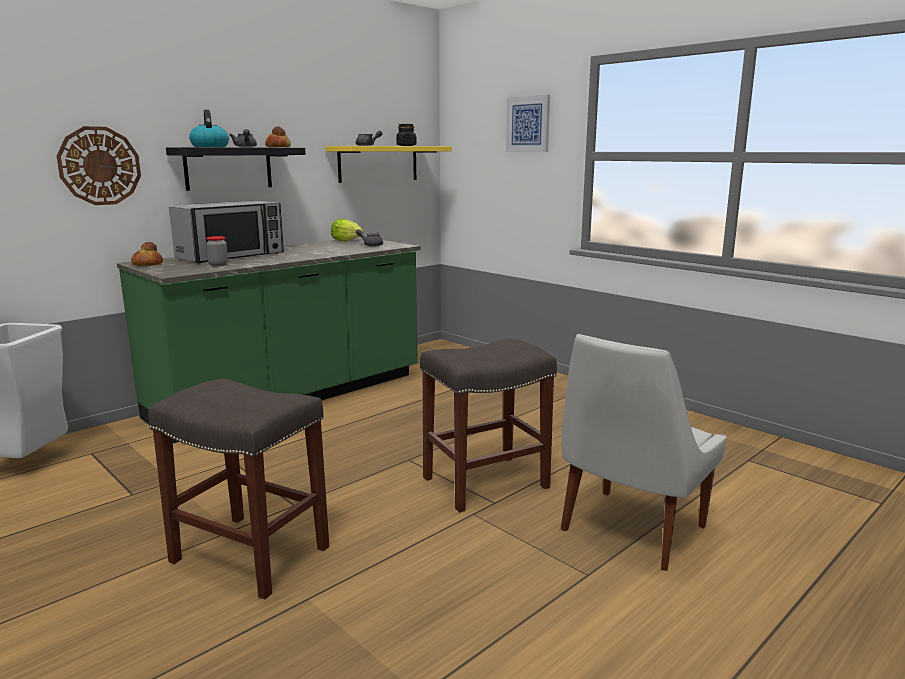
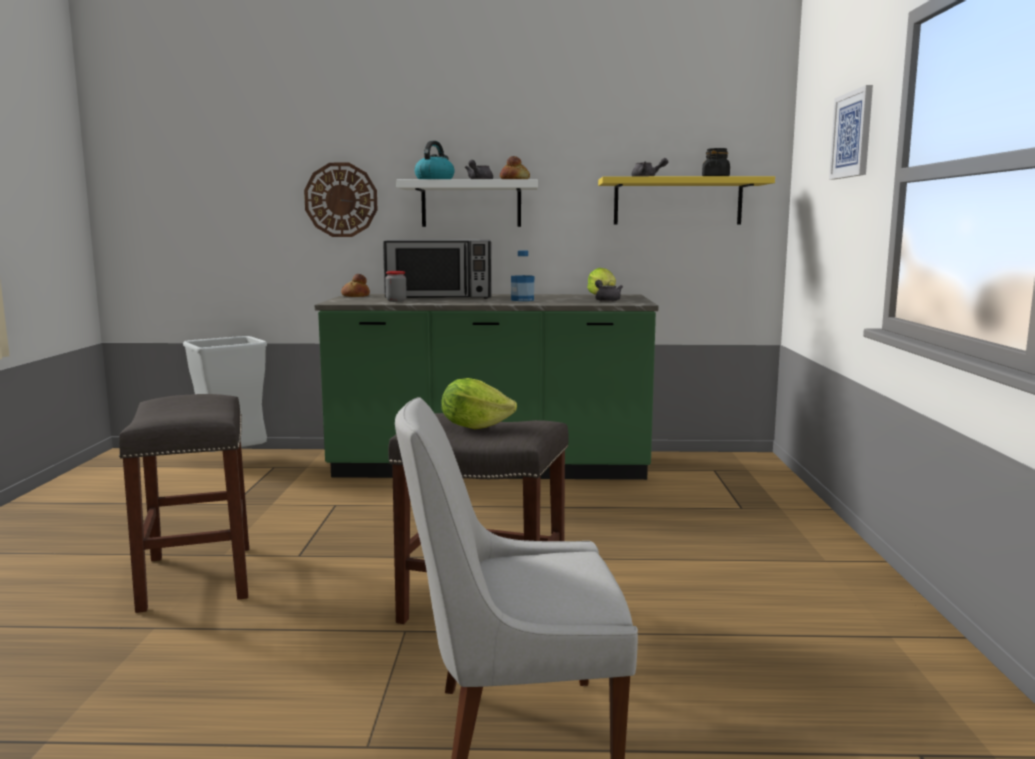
camera: 45 degrees right, 5 degrees down
(228, 168) = (471, 204): black shelf -> white shelf
(312, 251) = (522, 300): none -> bottle
(487, 353) = (474, 426): none -> lettuce

